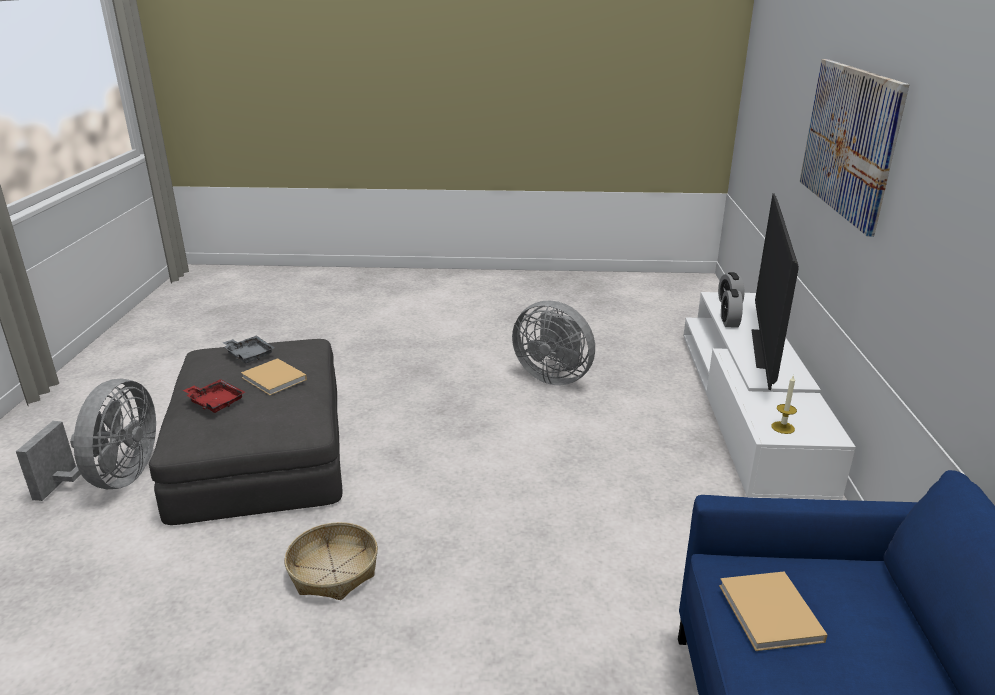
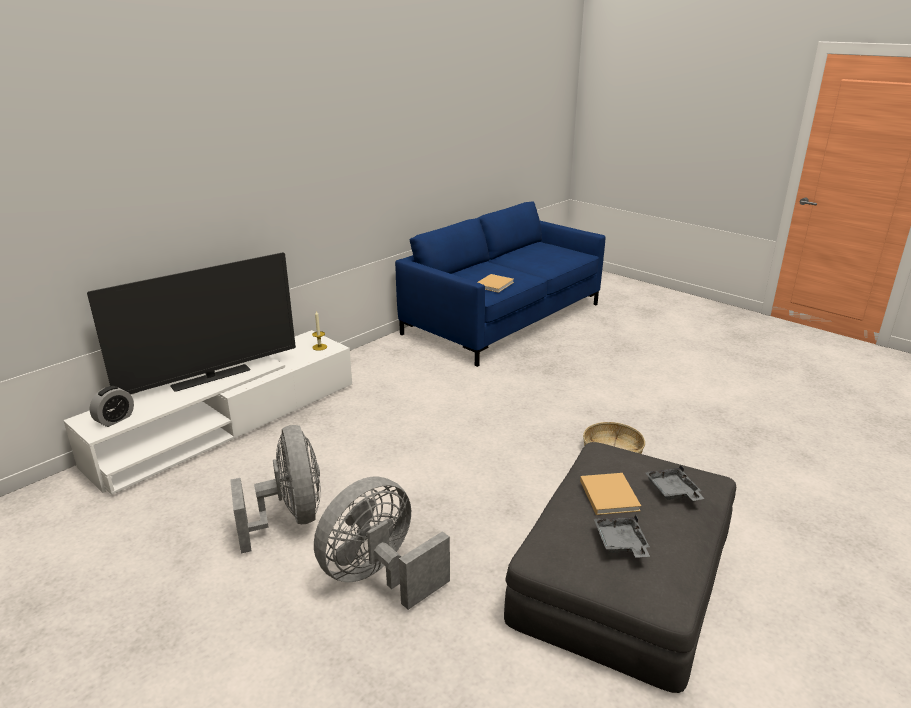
camera: 140 degrees left, 0 degrees up
(113, 480) = (778, 607): grey fan -> grey fan (379, 576)
(215, 402) = (673, 491): red tray -> grey tray
(729, 322) = (166, 405): alarm clock -> none
(849, 140) = (175, 189): picture -> none

